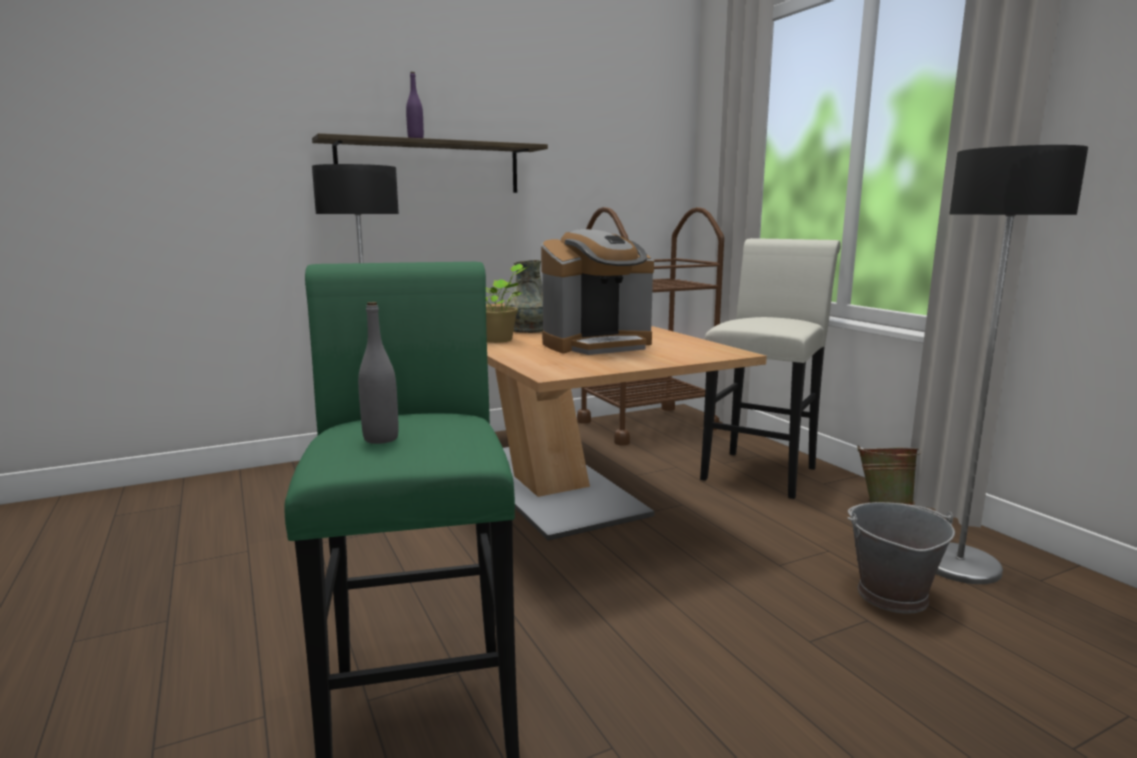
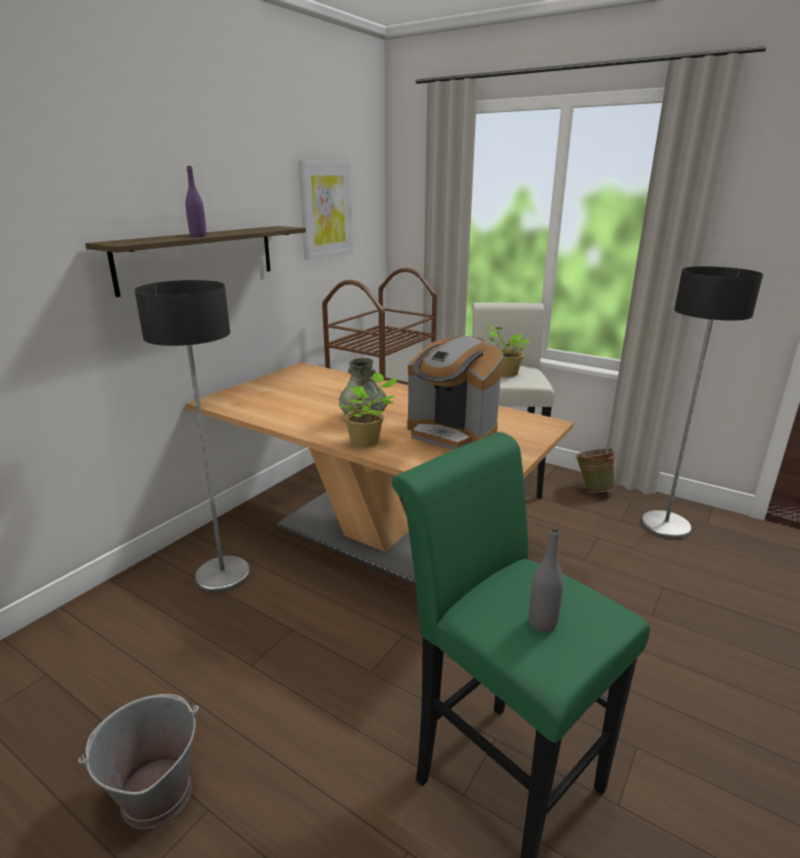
camera: 30 degrees left, 10 degrees up
(597, 345) = (451, 433): coffee machine -> coffee machine turned 90 degrees clockwise
(600, 138) = (326, 210): none -> picture
(758, 320) = (505, 373): none -> potted plant
(891, 595) = (656, 562): grey bucket -> grey bucket (155, 795)

